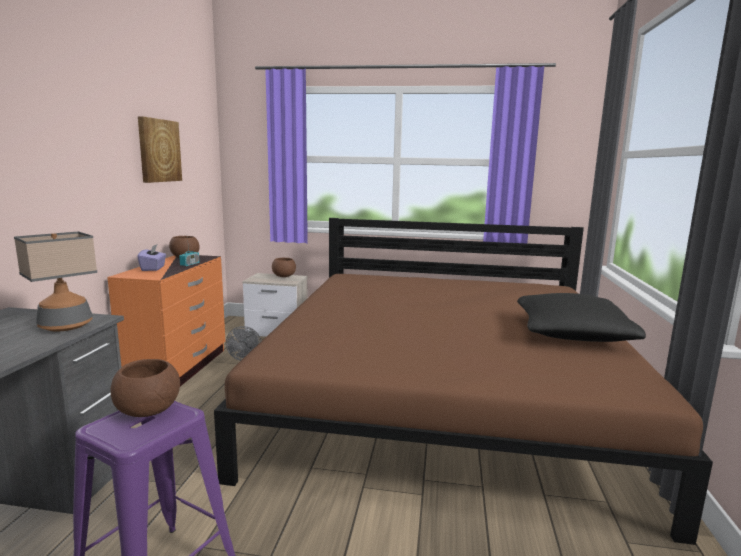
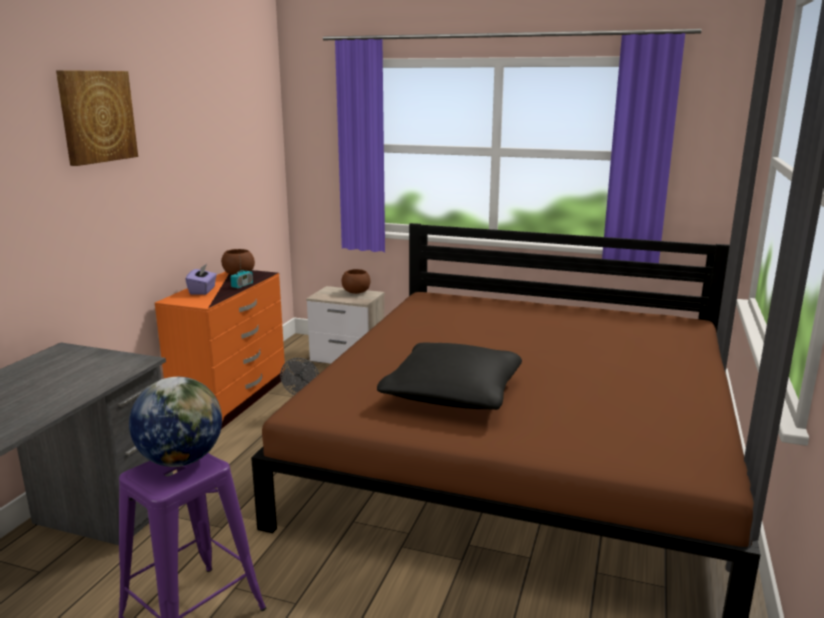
camera: 10 degrees right, 5 degrees up
(65, 326) = (111, 368): table lamp -> none
(148, 410) = (181, 460): brown bowl -> globe
(159, 150) = (209, 153): picture -> picture (96, 116)
(572, 334) = (665, 393): black pillow -> black pillow (453, 394)

